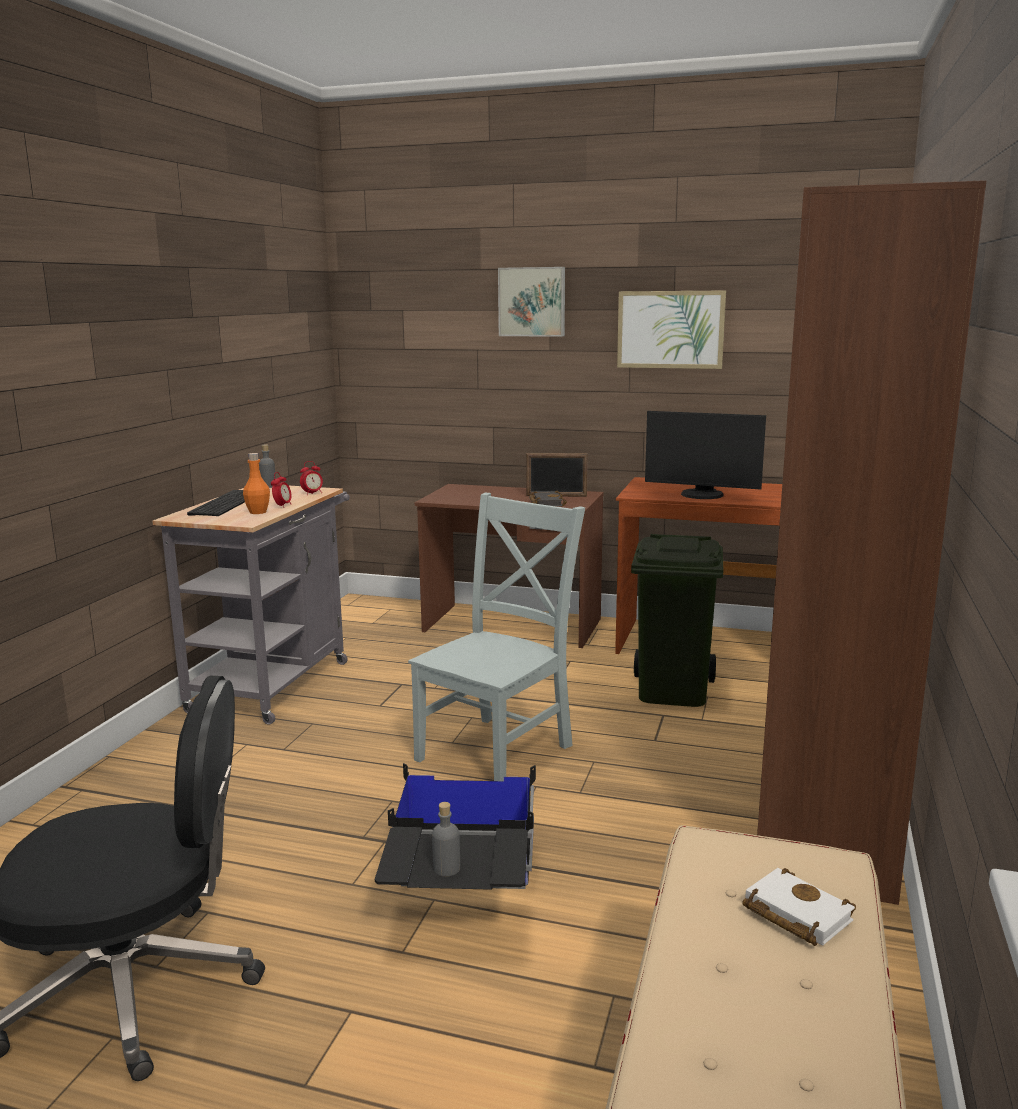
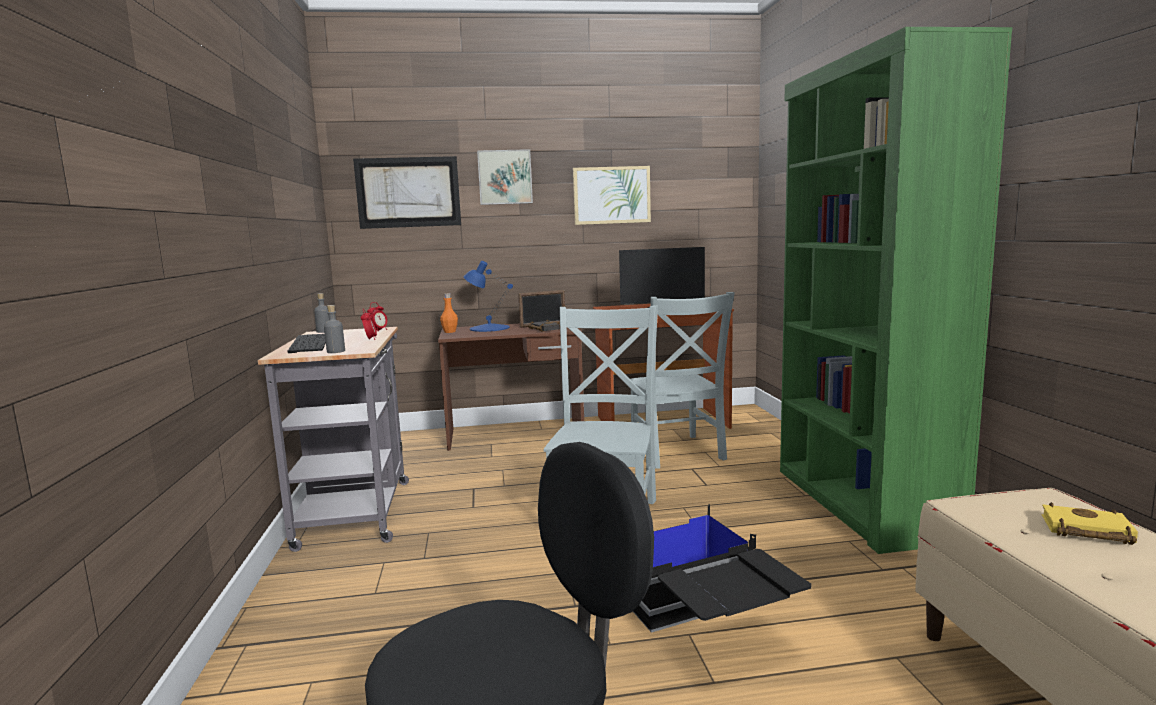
camera: 25 degrees left, 5 degrees down
(258, 512) = (355, 344): orange bottle -> orange bottle (450, 332)
(419, 317) = (408, 192): none -> picture
(446, 868) = (737, 593): grey bottle -> grey bottle (336, 351)
(491, 492) = (489, 328): none -> blue table lamp
(671, 690) = (677, 453): green trash can -> grey chair
(793, 914) = (1084, 531): white book -> yellow book
(822, 813) = (861, 503): brown bookcase -> green bookcase

